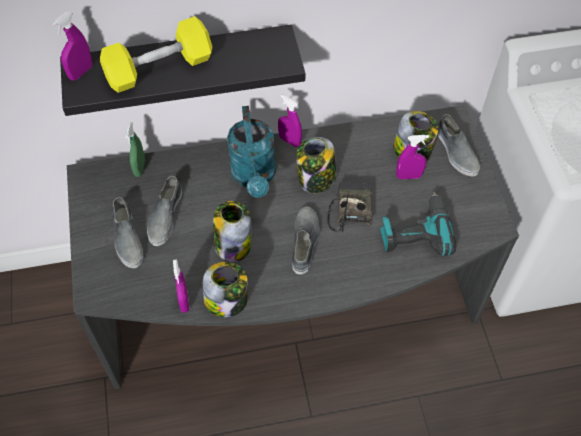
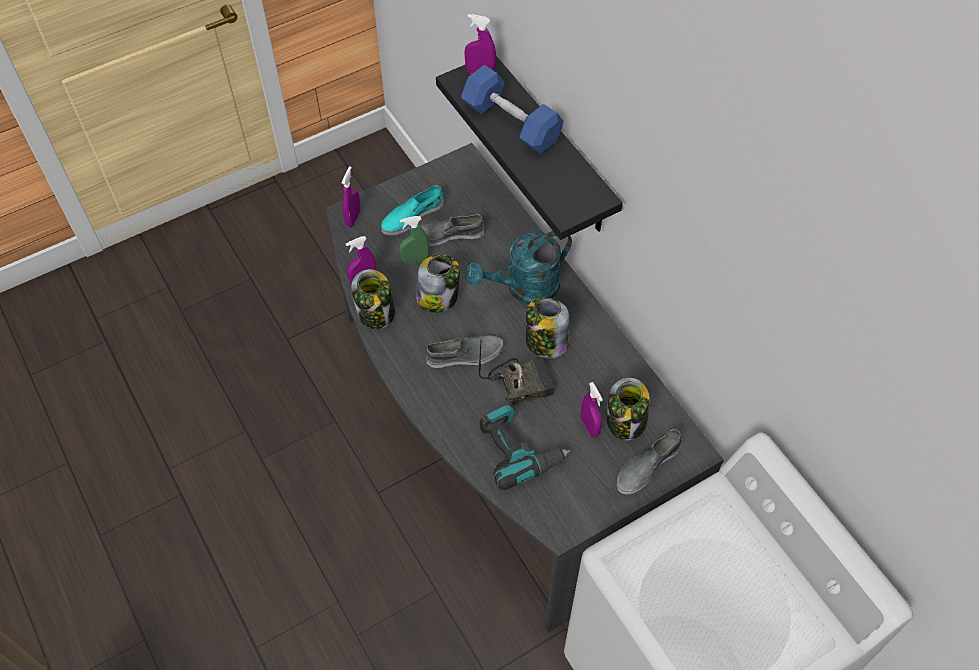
camera: 70 degrees right, 0 degrees up
(127, 238) = (412, 216): grey shoe -> turquoise shoe
(139, 168) = (492, 196): green spray bottle -> green spray bottle (415, 260)
(159, 68) = (511, 123): yellow dumbbell -> blue dumbbell
(289, 141) = (584, 304): purple spray bottle -> purple spray bottle (353, 218)

